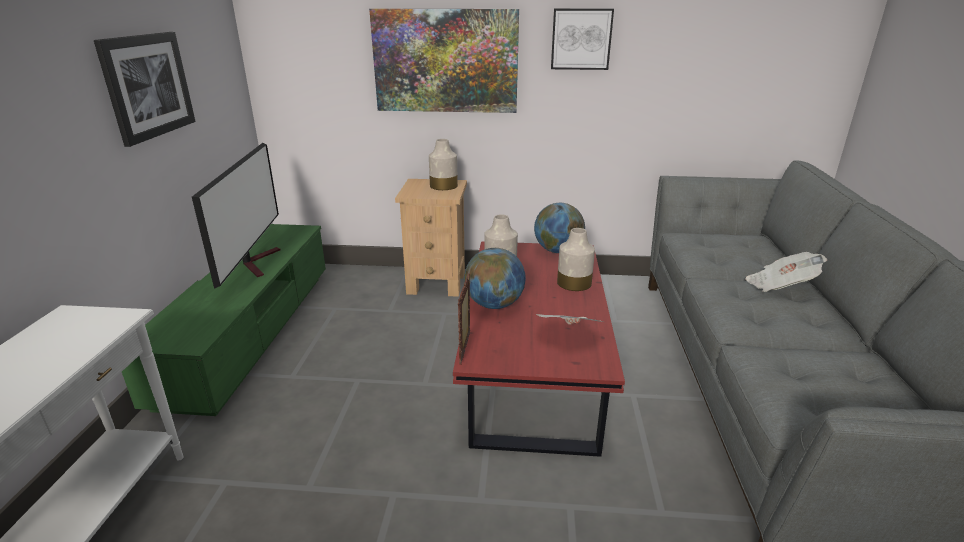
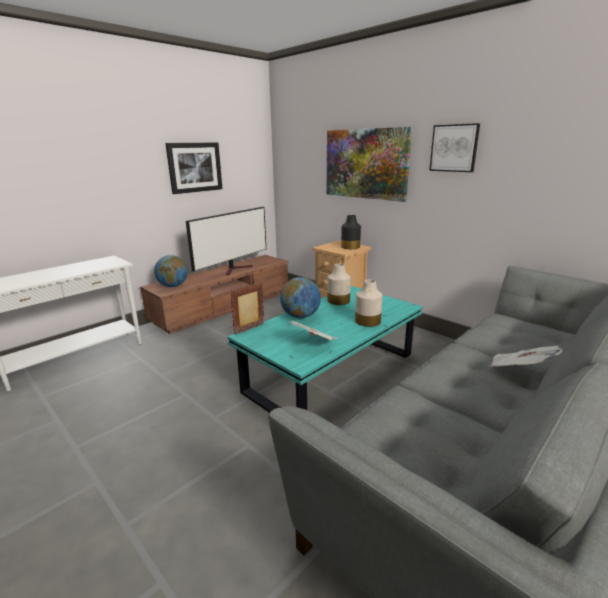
camera: 40 degrees right, 5 degrees down
(251, 333) = (224, 307): green tv stand -> brown tv stand
(443, 185) = (350, 246): beige vase -> black vase
(533, 367) = (331, 373): red coffee table -> turquoise coffee table
(557, 251) = (390, 302): globe -> globe (173, 286)

